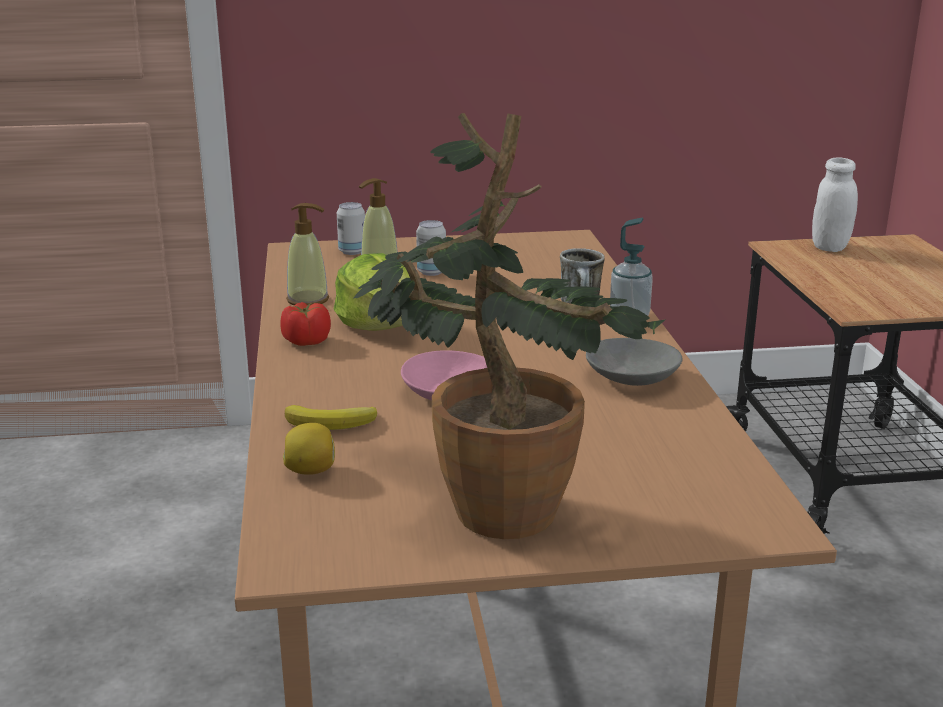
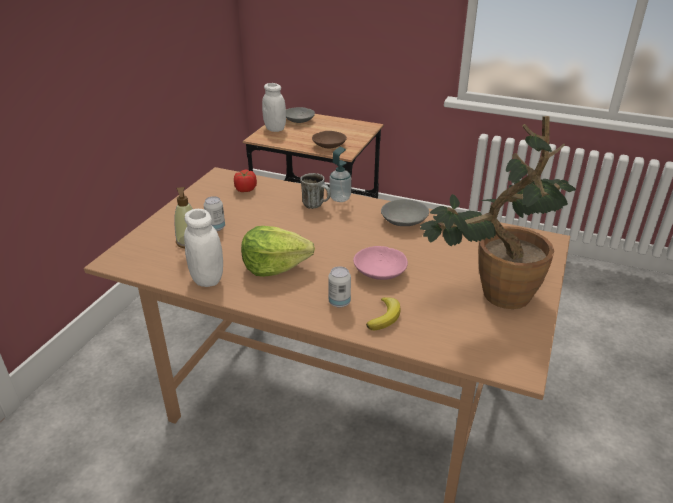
camera: 60 degrees left, 10 degrees up
(306, 341) = (269, 296): tomato -> tomato (245, 189)
(308, 300) = (207, 279): soap dispenser -> white jar
(311, 470) = (433, 338): lemon -> none
(352, 251) = (147, 242): can -> can (339, 302)
(857, 293) = (329, 145): none -> brown bowl
(896, 252) = (299, 120): none -> grey bowl

